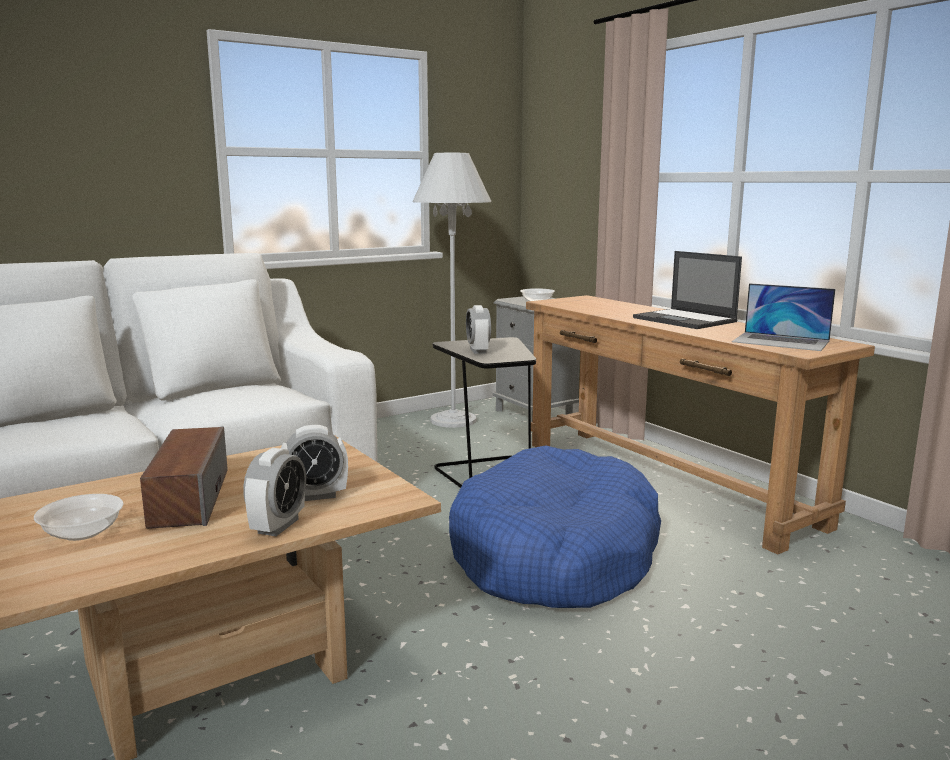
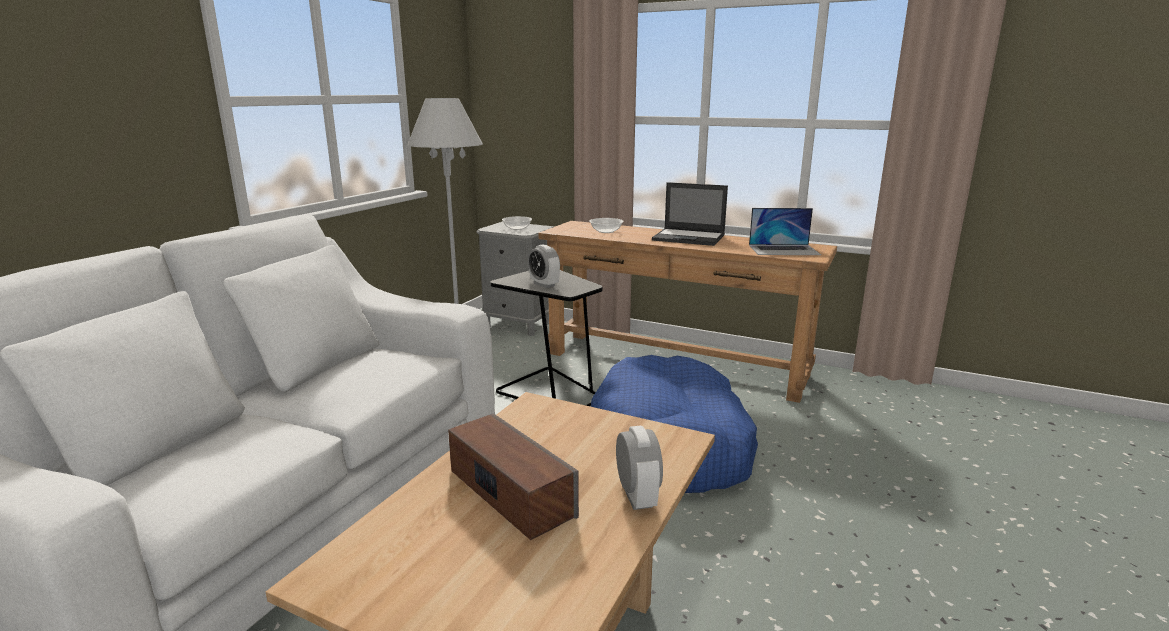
camera: 30 degrees left, 5 degrees up
(82, 533) = (475, 567): bowl -> bowl (606, 231)
(315, 496) = (615, 457): alarm clock -> none

